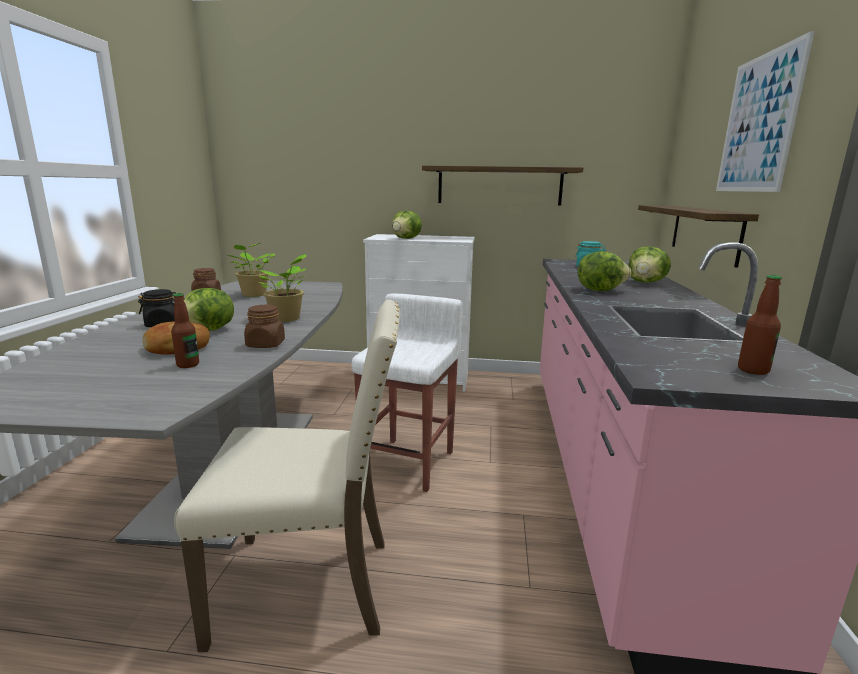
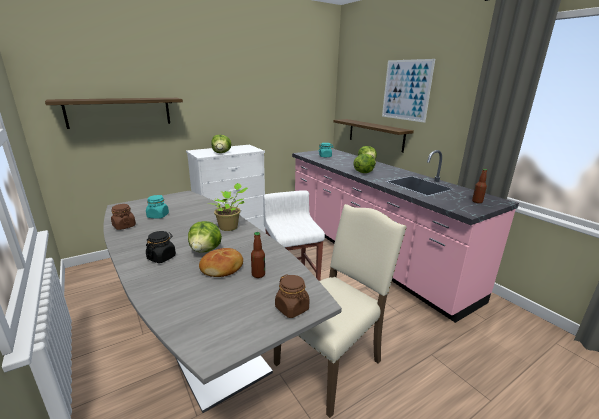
camera: 40 degrees left, 5 degrees up
(253, 295) = (158, 216): potted plant -> turquoise jar
(265, 345) = (264, 247): brown jar -> brown jar (292, 308)
(499, 186) = (259, 111): shelf -> shelf (119, 112)

